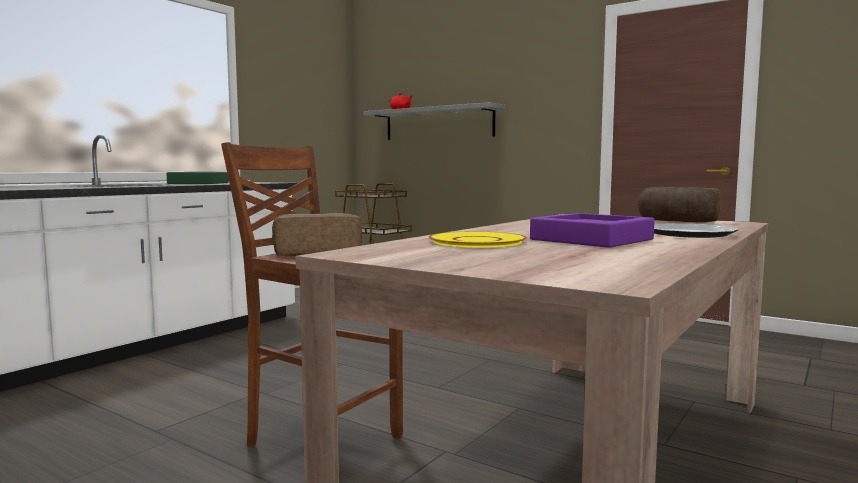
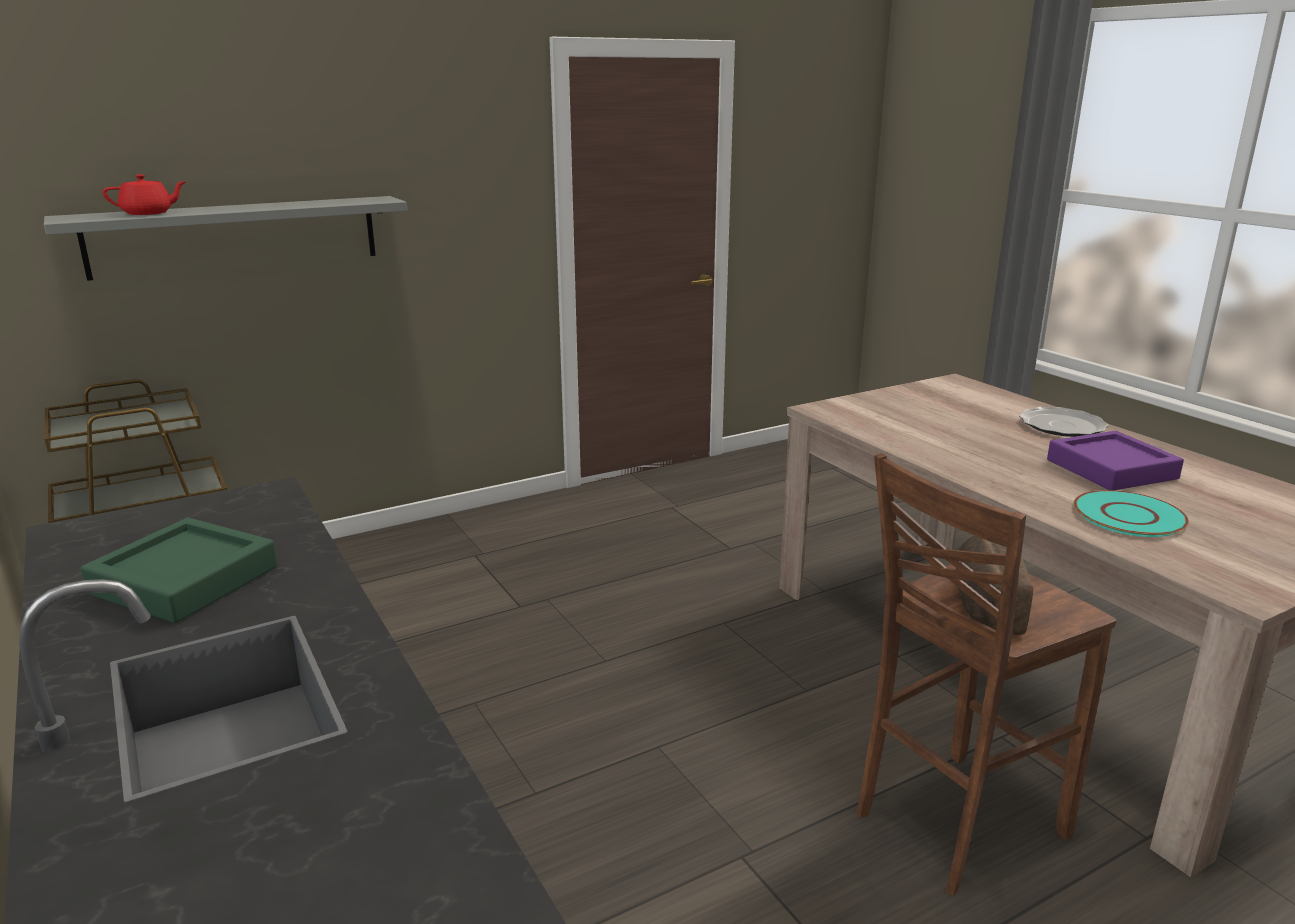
camera: 65 degrees left, 15 degrees up
(477, 241) = (1129, 515): yellow plate -> turquoise plate
(676, 221) = (930, 395): bread -> none

